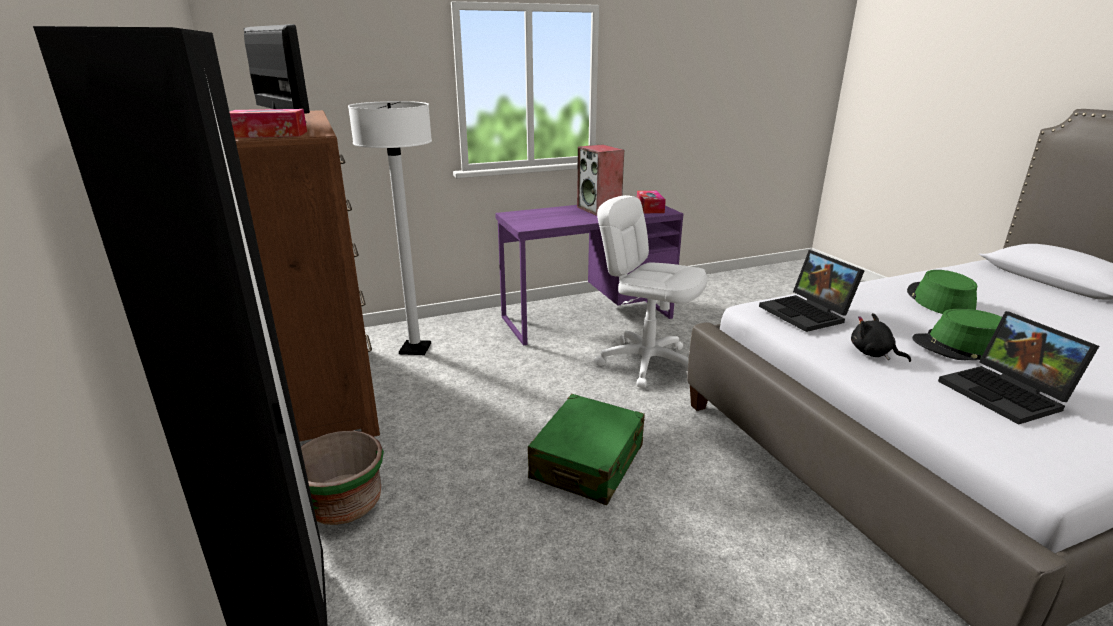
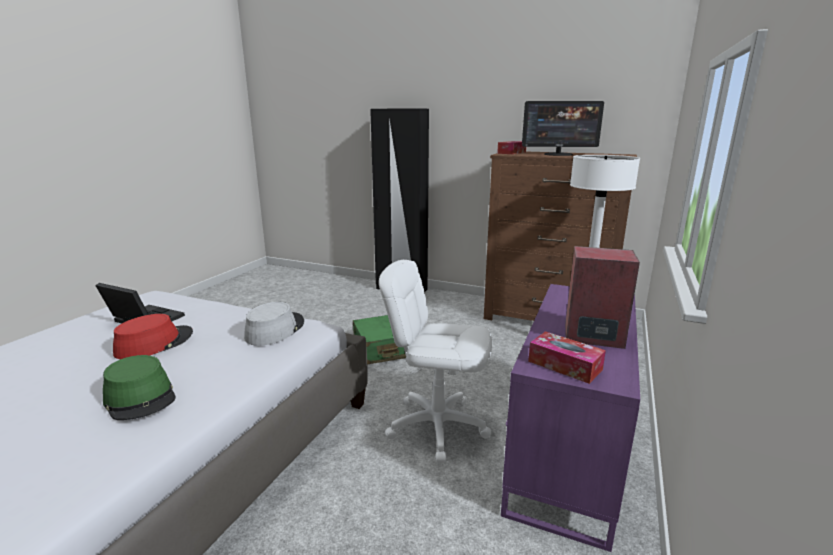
camera: 135 degrees right, 5 degrees down
(344, 503) = (444, 304): green planter -> none
(646, 362) = (437, 426): white office chair -> white office chair turned 150 degrees counterclockwise
(808, 314) = (275, 329): laptop -> grey hat
(873, 353) = (223, 319): black plush toy -> none
(959, 346) = (154, 343): green hat -> red hat

